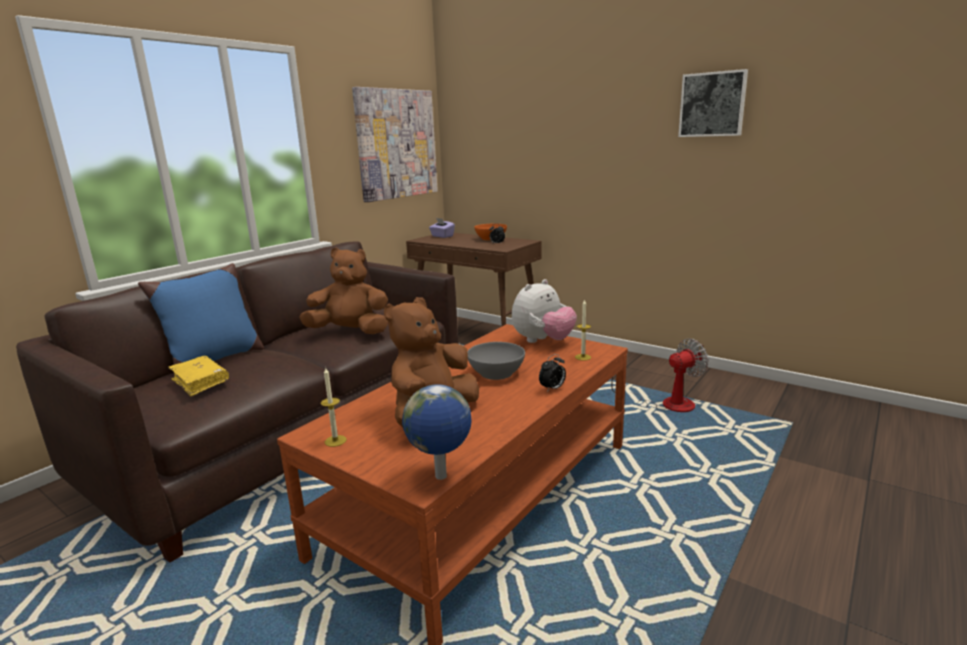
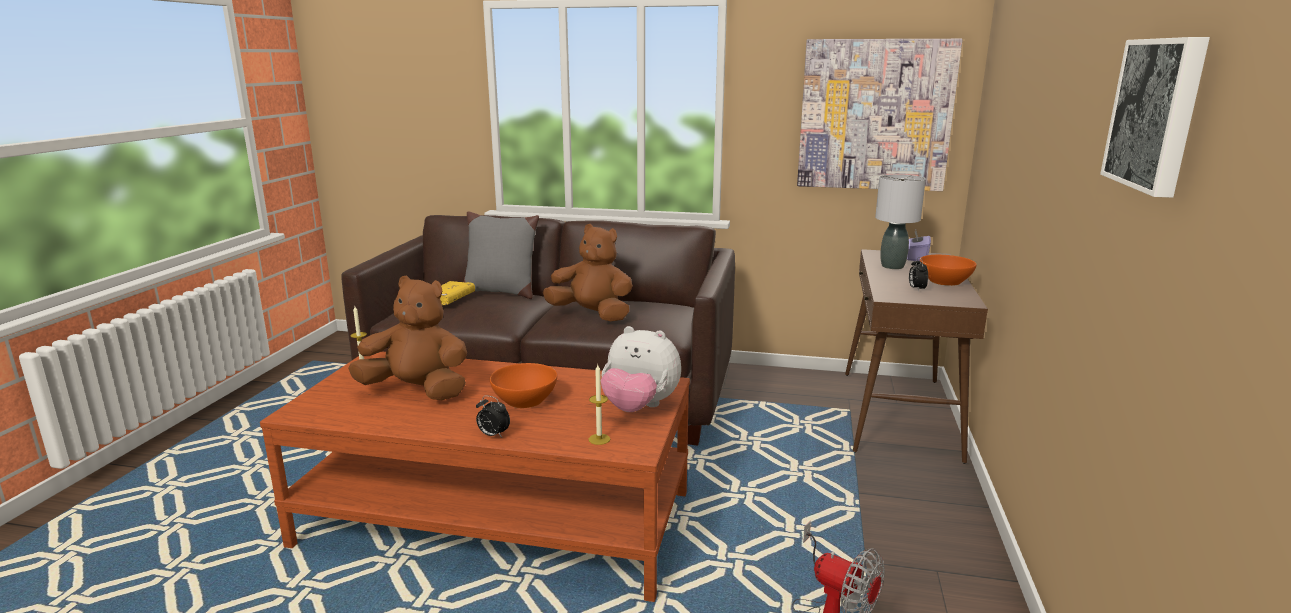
camera: 65 degrees right, 0 degrees up
(214, 359) = (500, 292): blue pillow -> grey pillow
(350, 332) = (592, 315): brown plush toy -> brown plush toy turned 45 degrees counterclockwise
(441, 477) = (302, 418): globe -> none
(450, 241) = (892, 266): none -> grey table lamp
(496, 373) = (525, 400): grey bowl -> orange bowl

